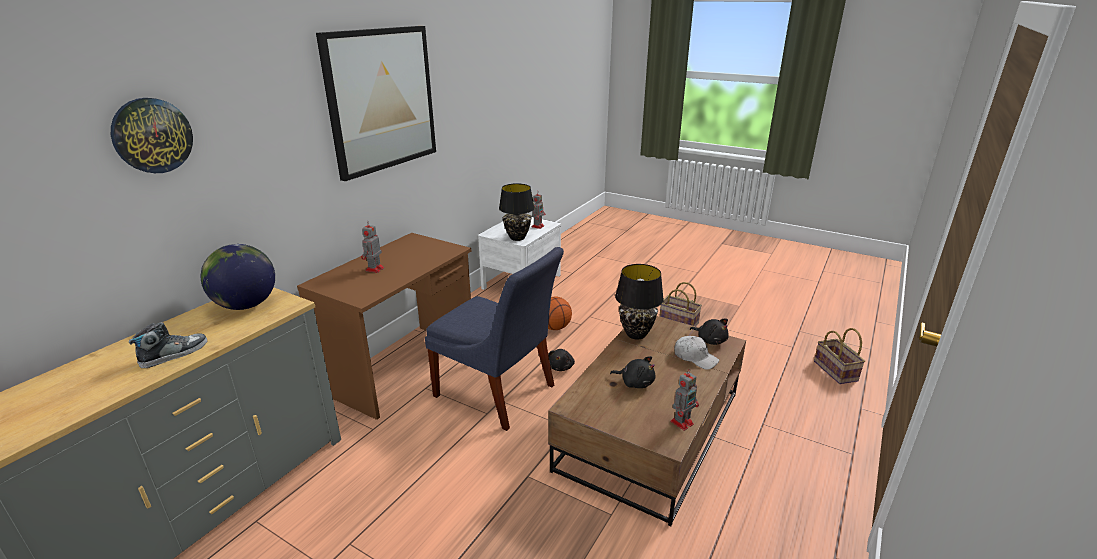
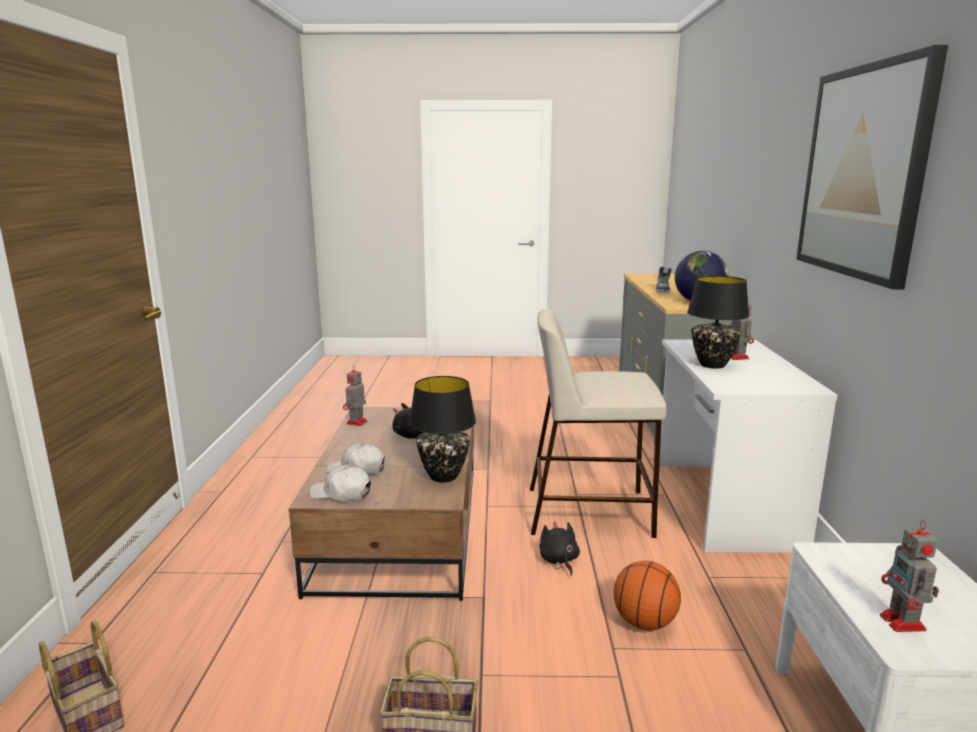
camera: 150 degrees right, 10 degrees down
(152, 135) = (745, 163): wall clock -> none
(403, 368) = (722, 502): brown desk -> white desk
(498, 393) = (590, 511): blue chair -> beige stool
(517, 238) = (848, 560): black table lamp -> black table lamp (711, 365)
(710, 340) = (341, 494): black plush toy -> white cap

